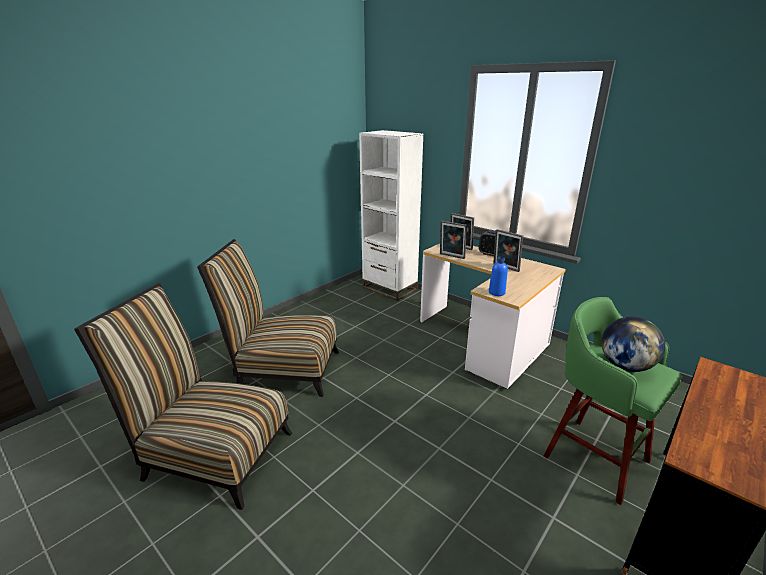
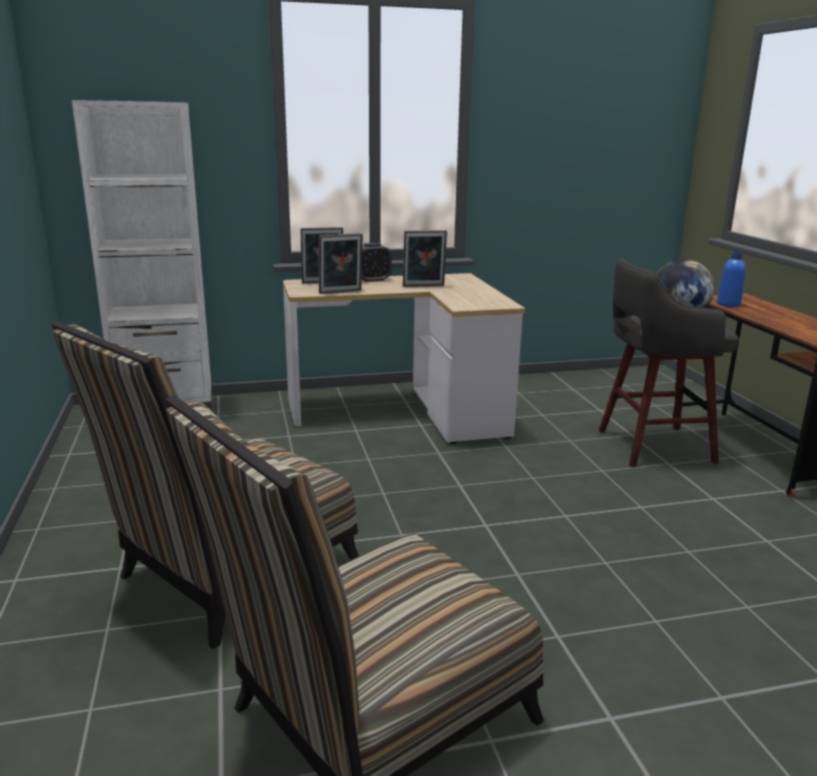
camera: 55 degrees left, 5 degrees down
(496, 293) = (479, 305): blue bottle -> blue bottle (728, 304)
(592, 456) = (651, 446): green stool -> grey stool

